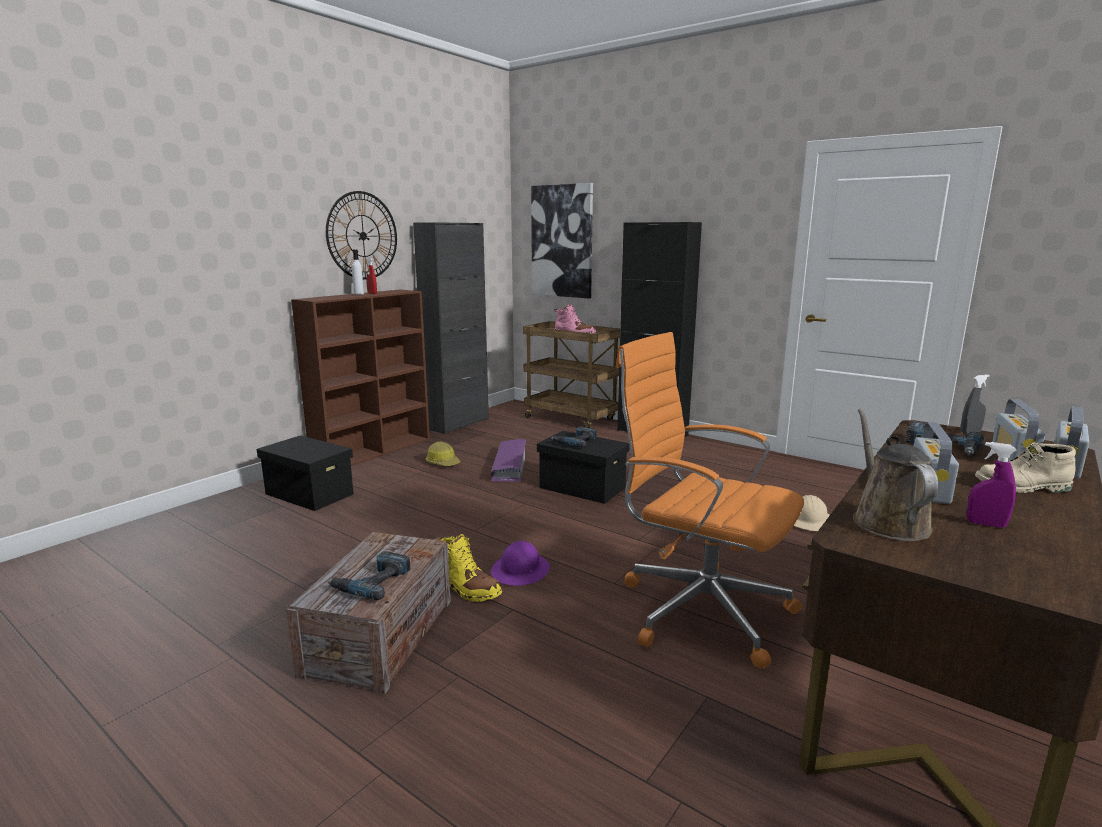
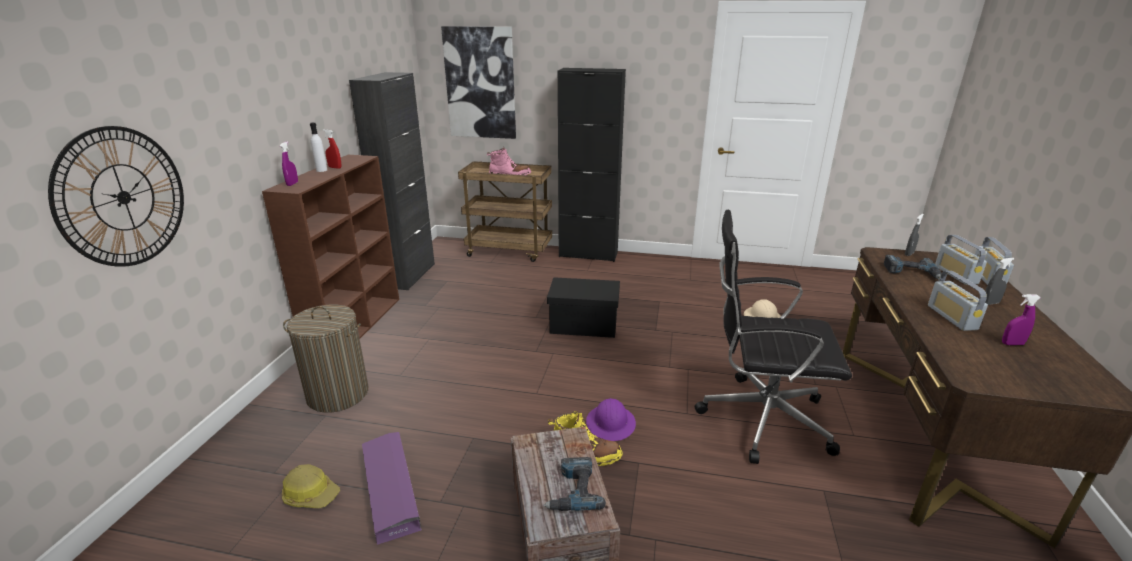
camera: 25 degrees left, 10 degrees up
(308, 494) = (337, 394): black storage box -> laundry basket
(320, 297) = (292, 184): none -> purple spray bottle
(362, 236) = (309, 103): wall clock -> wall clock (123, 197)
(443, 463) = (439, 325): hard hat -> hard hat (311, 494)
(510, 465) = (503, 314): purple storage box -> purple storage box (390, 489)
(575, 441) = (576, 288): power drill -> none
(699, 609) = (760, 418): orange office chair -> black office chair
(887, 521) = (968, 356): brown watering can -> none
(1022, 487) = (990, 303): beige boot -> grey spray bottle

